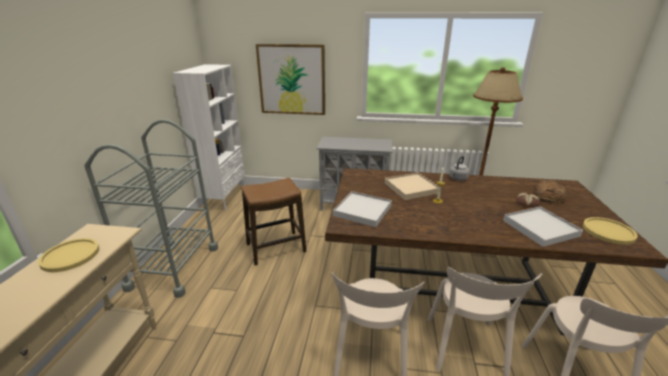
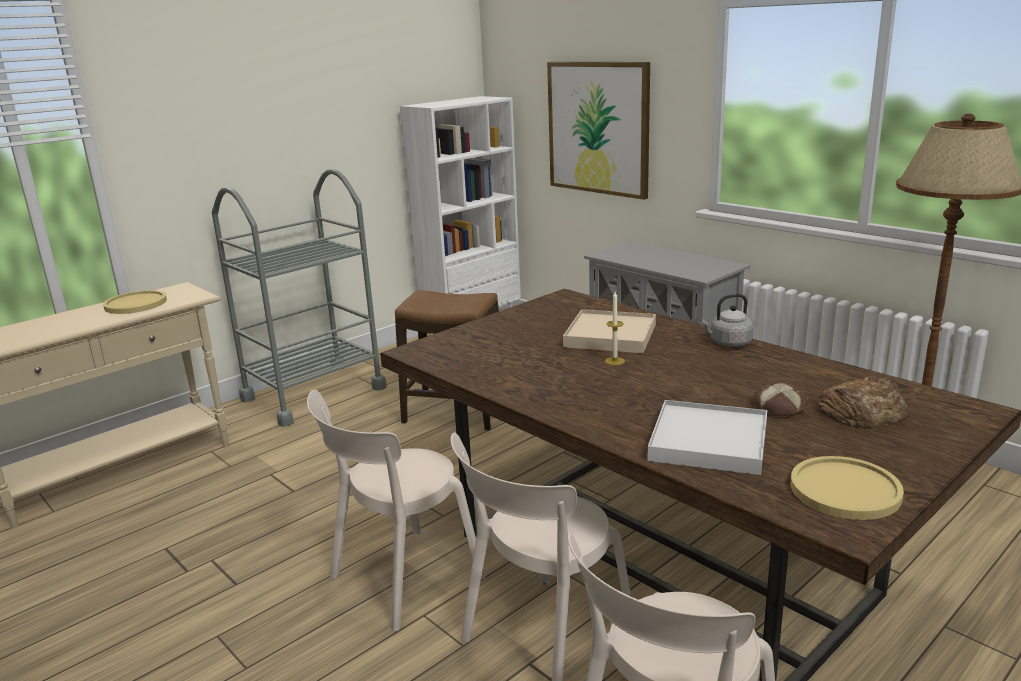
camera: 40 degrees right, 5 degrees down
(362, 210) = (474, 343): white tray -> none

